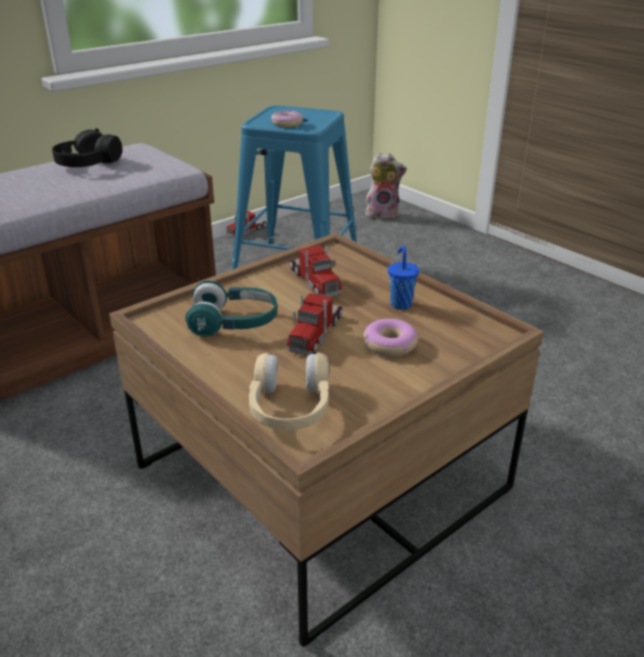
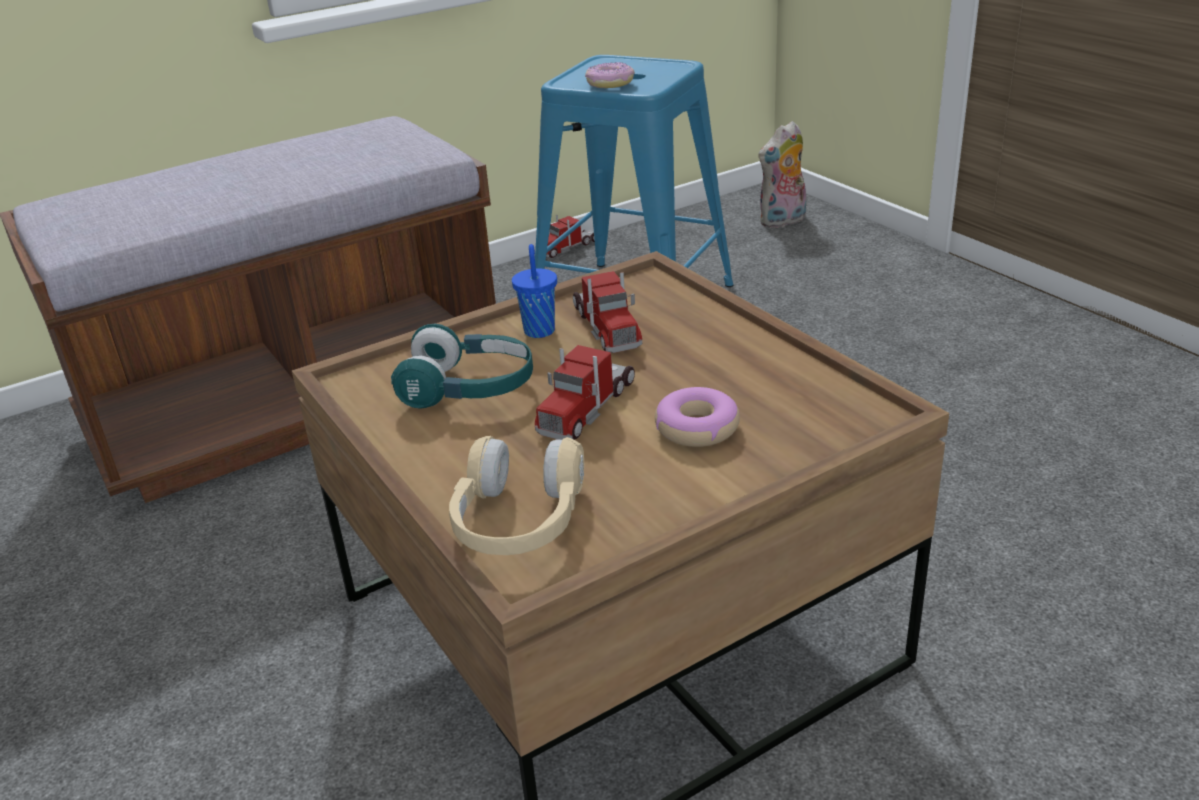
camera: 10 degrees right, 0 degrees up
(88, 164) = (308, 148): black headphones -> none
(383, 214) = (783, 221): plush toy -> plush toy turned 135 degrees clockwise
(400, 304) = (730, 364): blue cup -> blue cup (539, 330)

